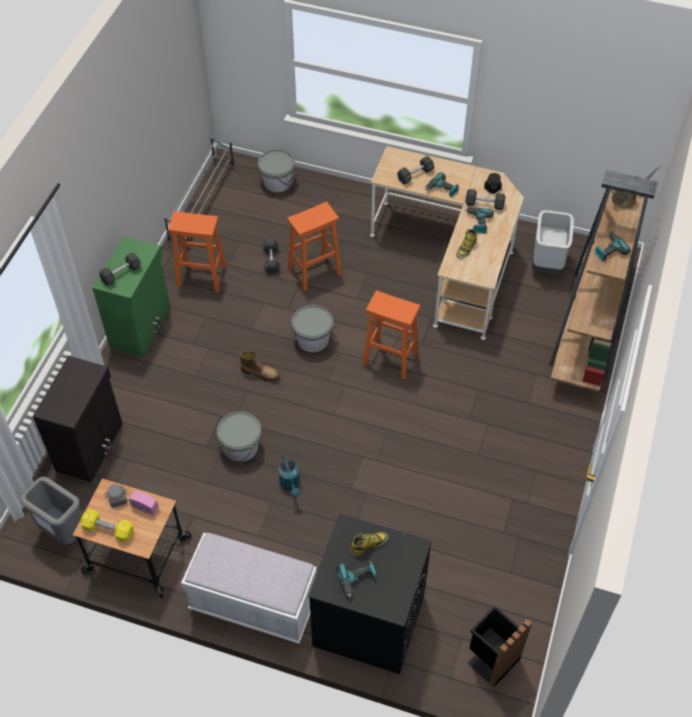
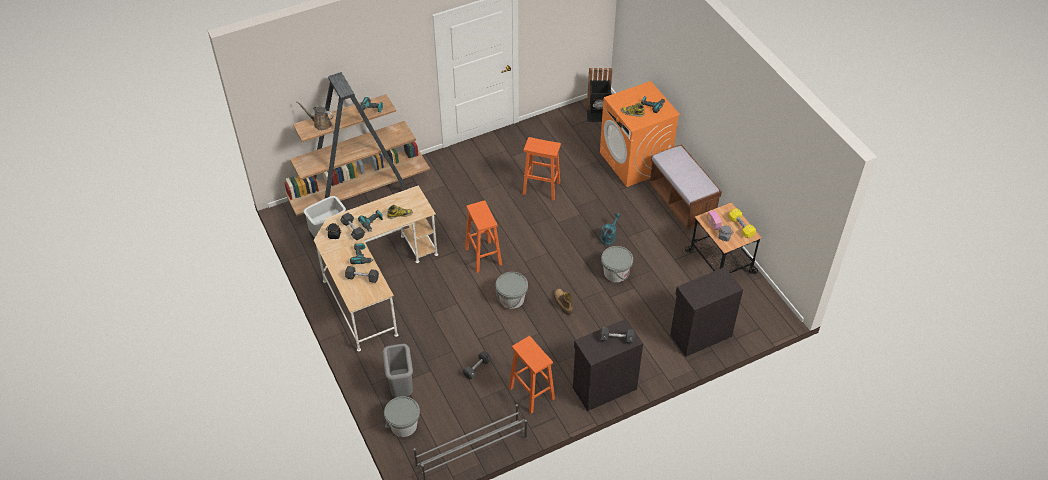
camera: 135 degrees left, 5 degrees down
(63, 532) = (752, 301): grey trash can -> grey trash can (402, 389)
(141, 326) = (603, 388): green cabinet -> black cabinet
(253, 604) = (681, 203): white bench -> brown bench
(314, 271) = (460, 339): orange stool -> orange stool (542, 188)
(368, 621) = (635, 161): black washing machine -> orange washing machine

